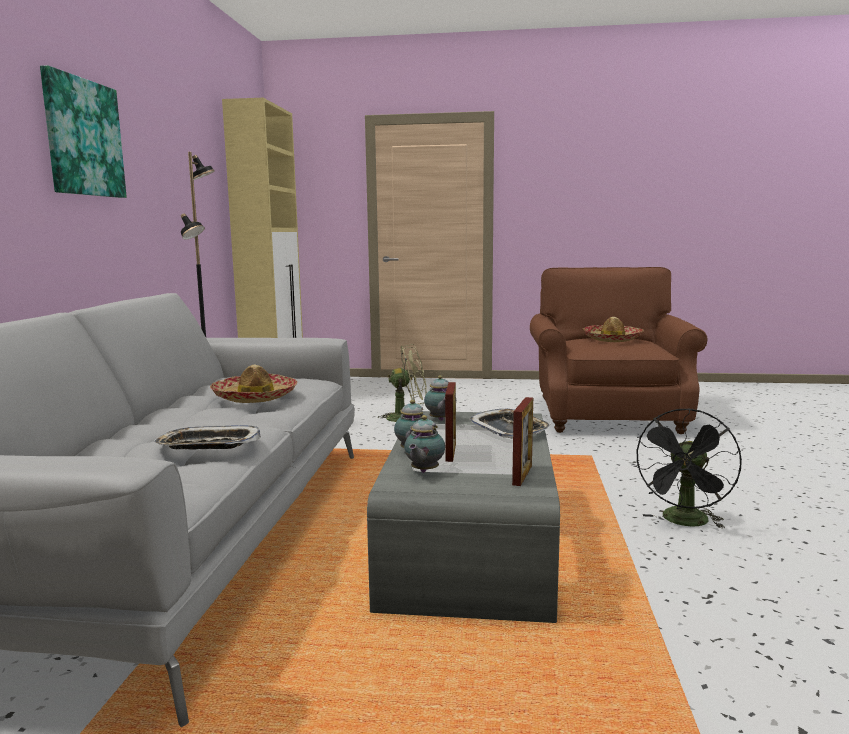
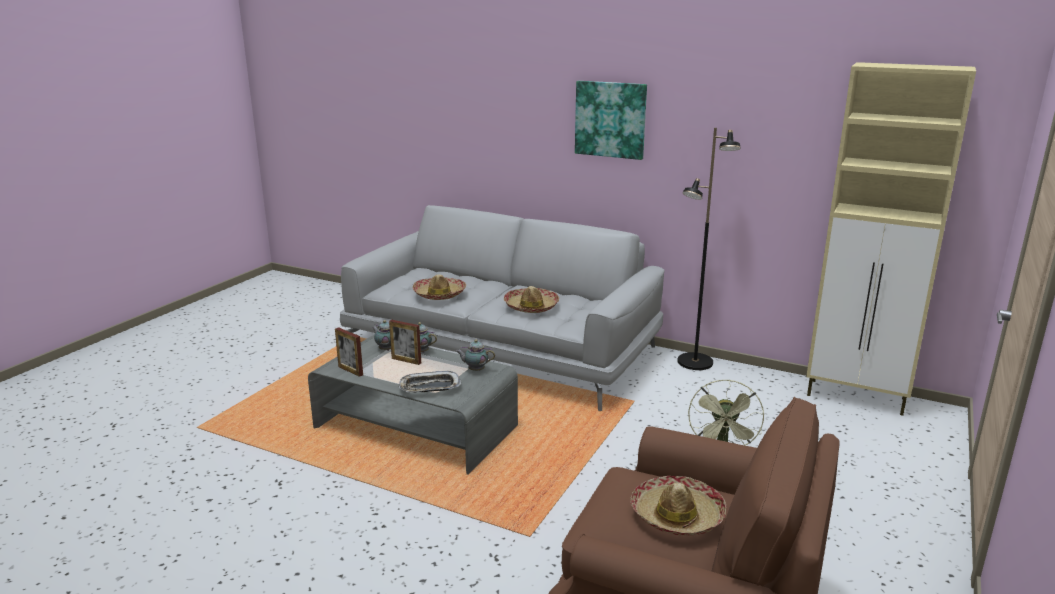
camera: 110 degrees right, 10 degrees up
(209, 445) = (439, 294): tray -> hat
(685, 522) = (358, 521): black fan -> none

